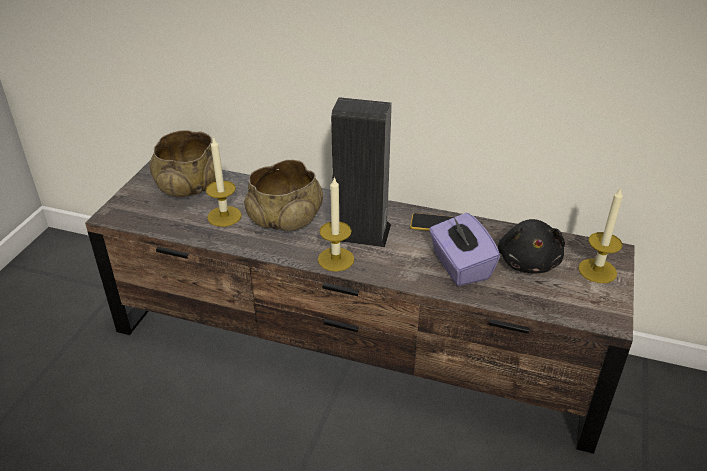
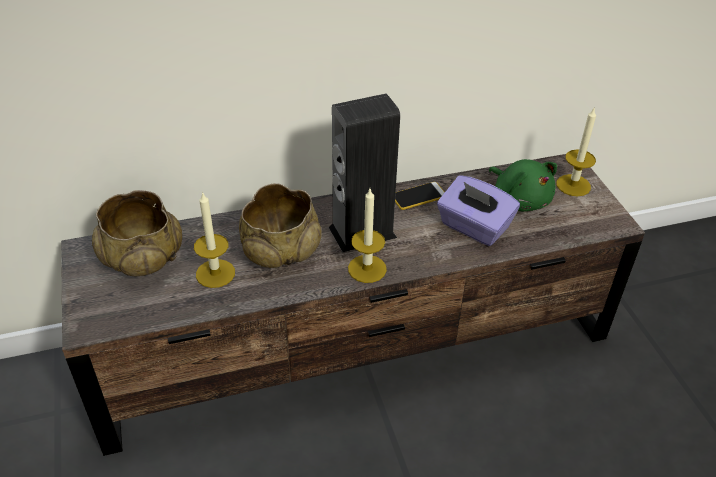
camera: 35 degrees left, 5 degrees up
(528, 261) = (519, 199): black plush toy -> green plush toy

